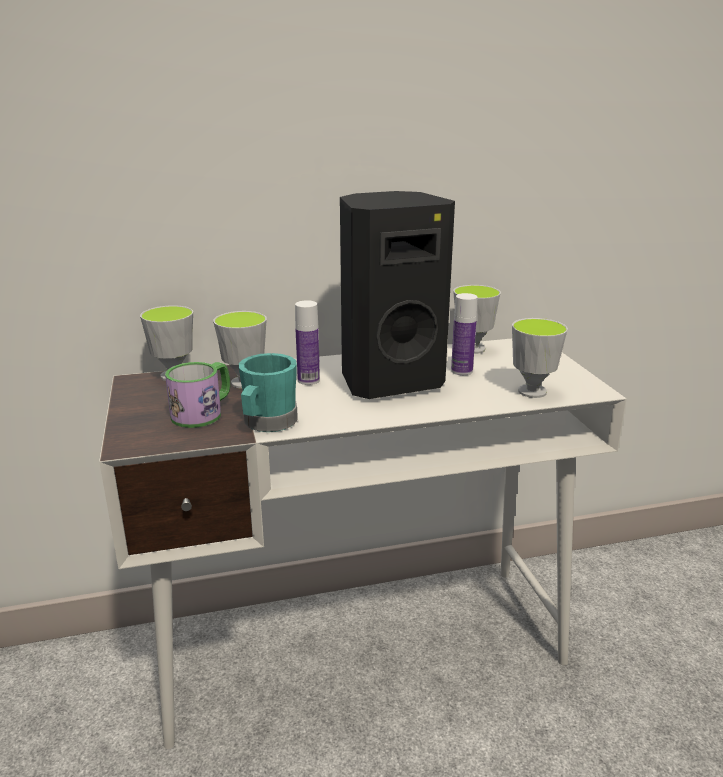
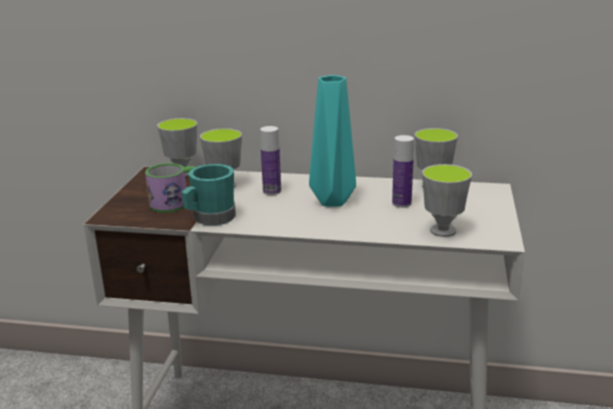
camera: 25 degrees right, 0 degrees up
(389, 381) = (332, 202): black speaker -> turquoise vase

